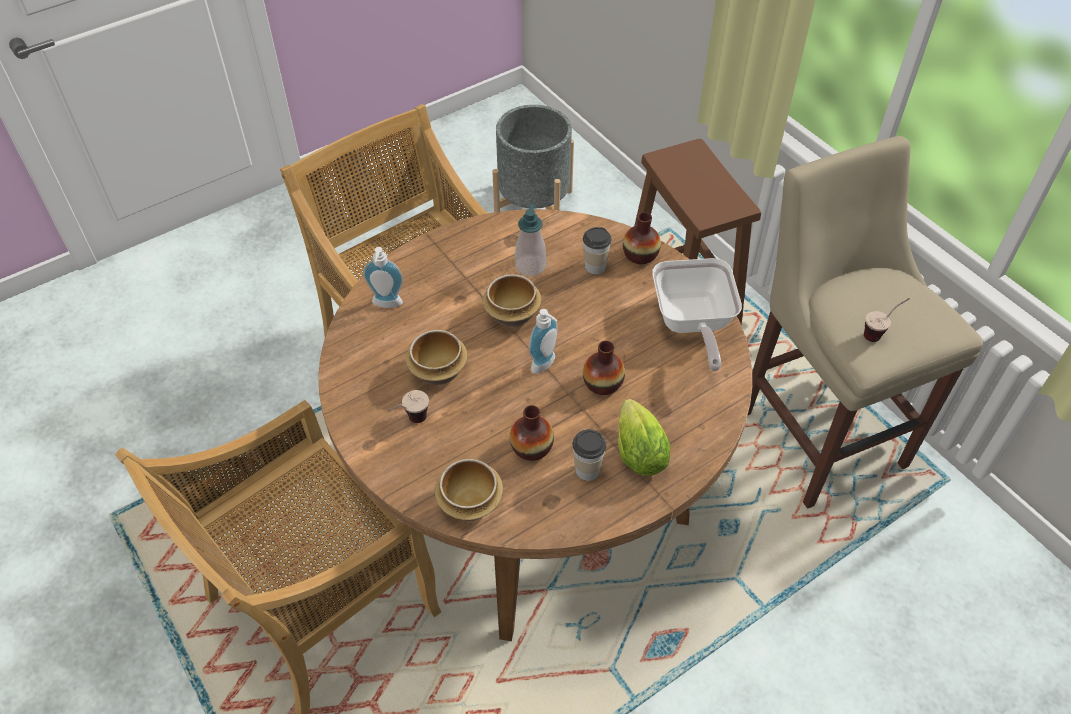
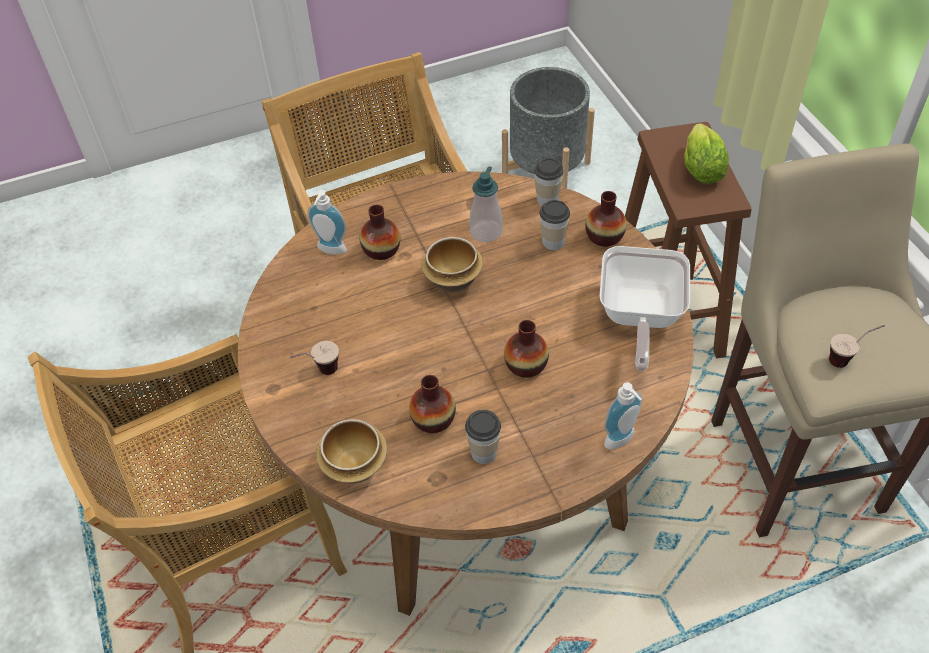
camera: 15 degrees right, 0 degrees up
(436, 296) = (381, 249): none -> vase
(438, 372) = (362, 327): bowl -> none
(546, 365) = (472, 337): soap dispenser -> soap dispenser (622, 441)
(578, 228) = (547, 199): none -> cup
(637, 449) = (542, 440): lettuce -> lettuce (701, 166)

